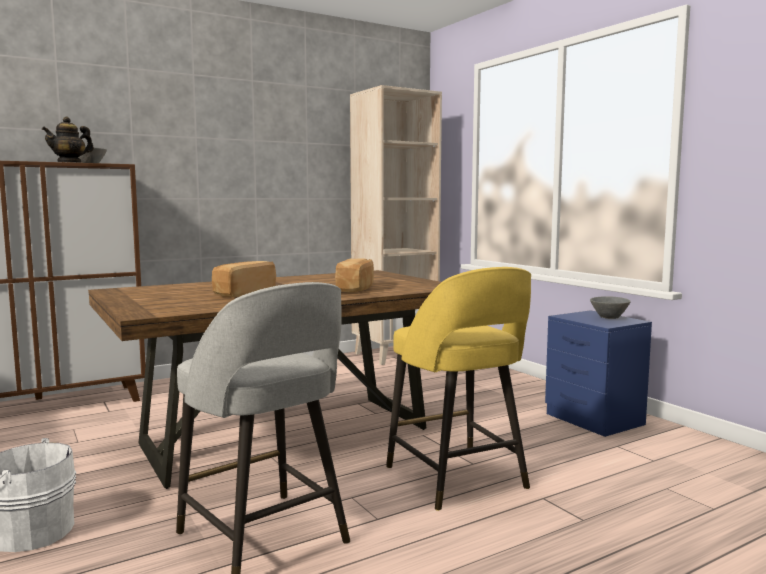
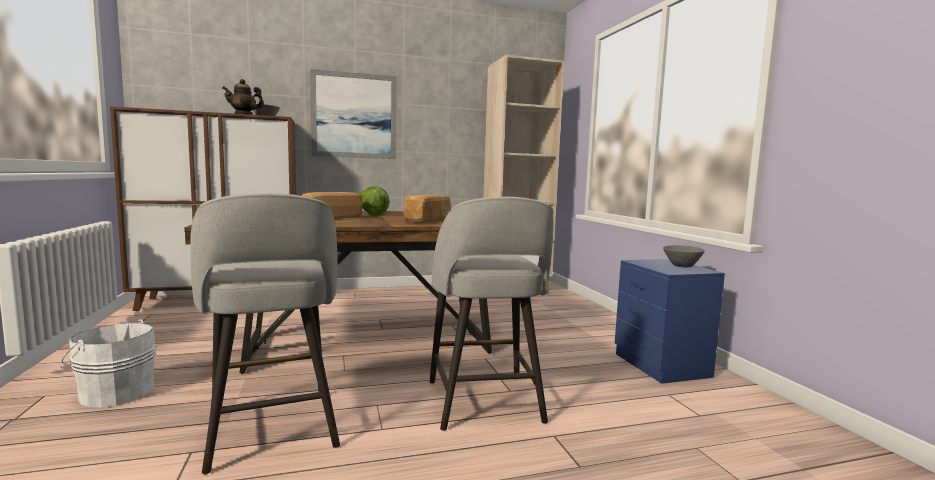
camera: 15 degrees right, 0 degrees up
(196, 156) = (354, 115): none -> picture
(277, 284) = (373, 214): none -> lettuce
(458, 479) = (484, 403): yellow stool -> grey stool

